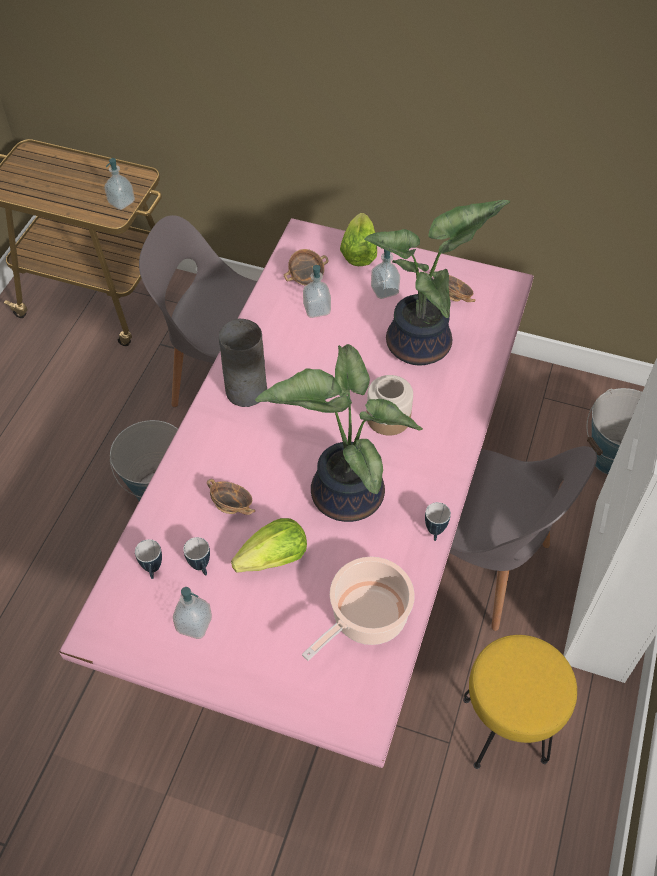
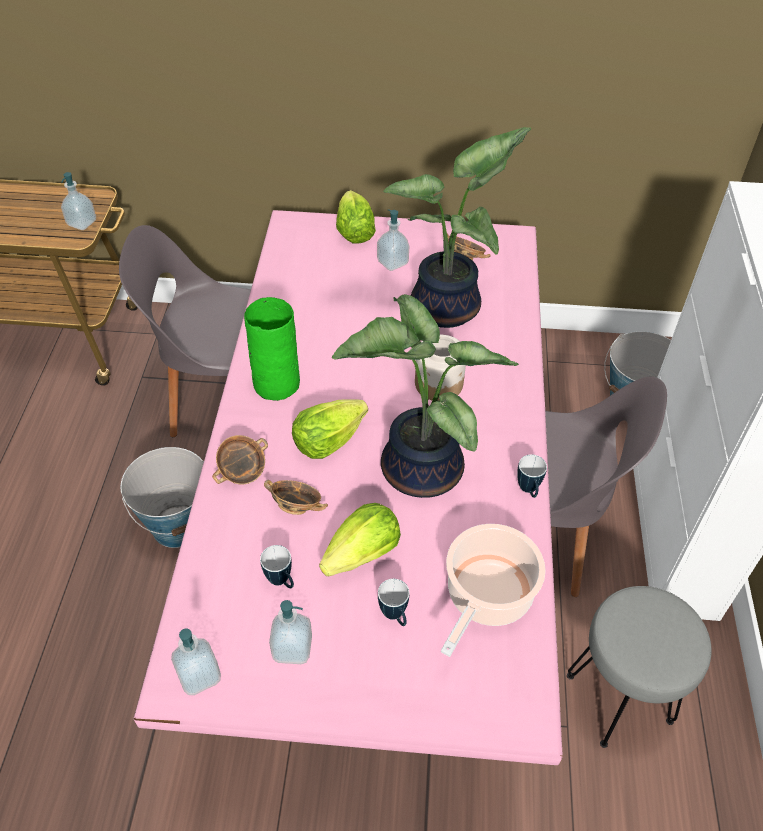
camera: 15 degrees left, 5 degrees down
(152, 570) = (225, 597): mug -> mug (395, 617)
(245, 390) = (275, 383): grey vase -> green vase
(274, 452) = (327, 441): none -> lettuce
(306, 278) = (307, 263): bowl -> bowl (242, 472)
(317, 309) = (328, 291): soap dispenser -> soap dispenser (199, 675)
(505, 728) = (619, 697): yellow stool -> grey stool

